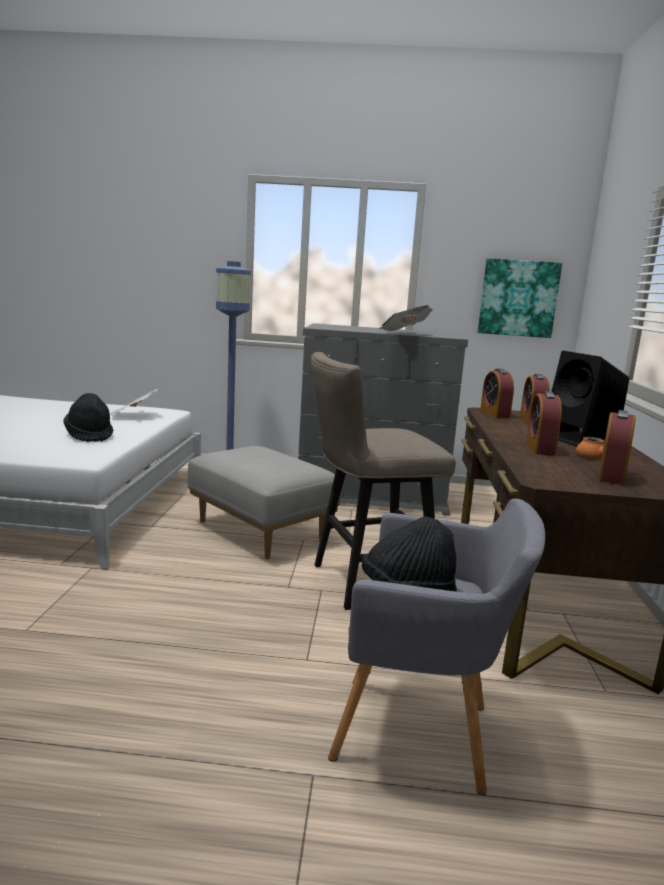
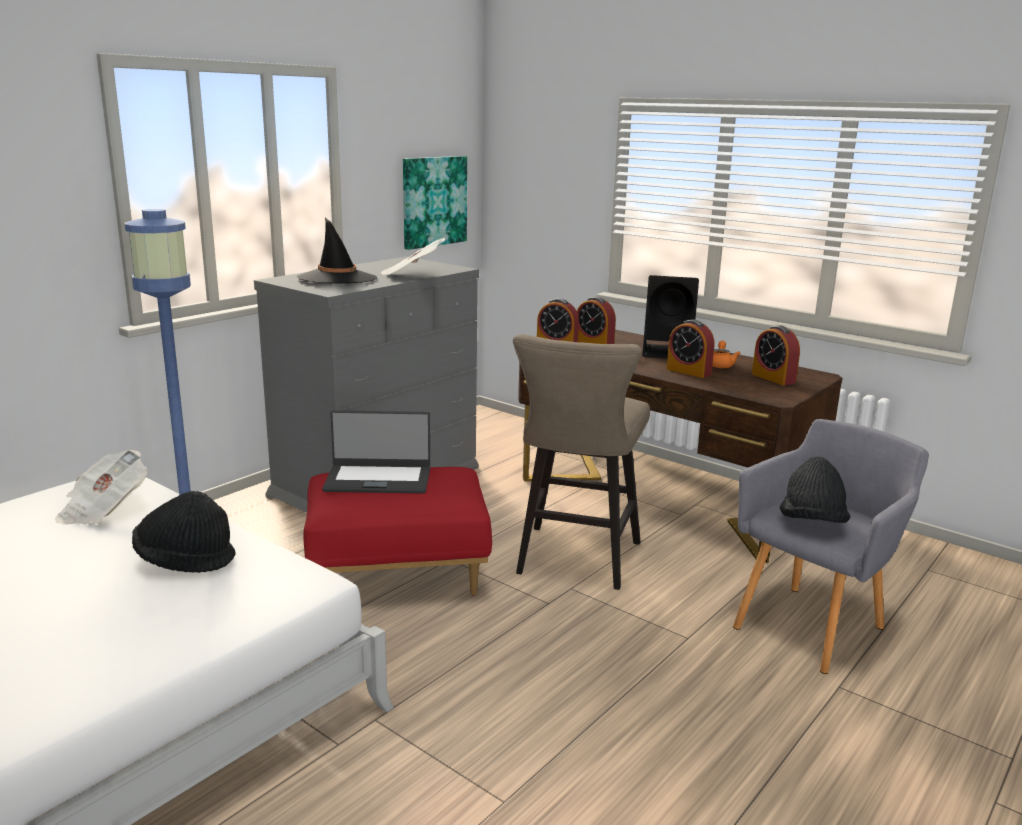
camera: 55 degrees left, 5 degrees up
(262, 531) = (399, 574): grey ottoman -> red ottoman
(264, 454) = (378, 479): none -> laptop
(353, 328) = (337, 279): none -> black hat

